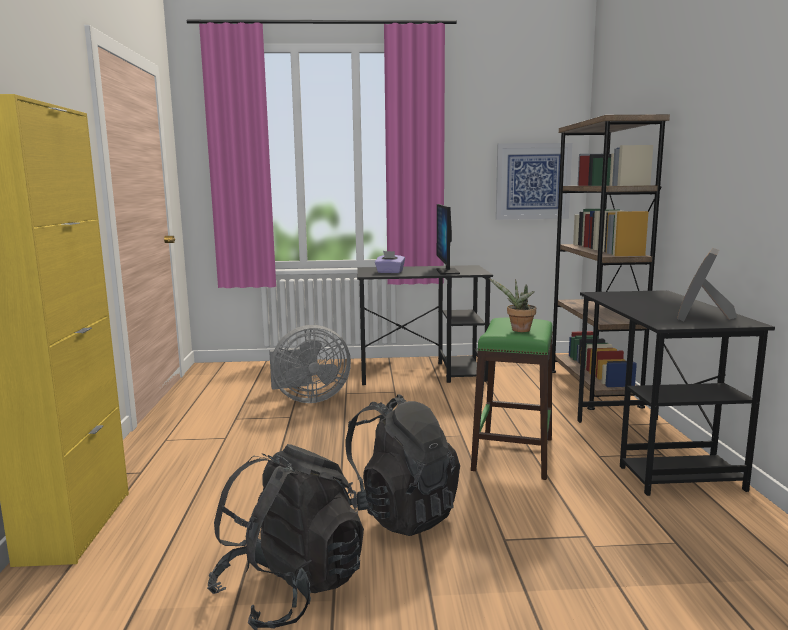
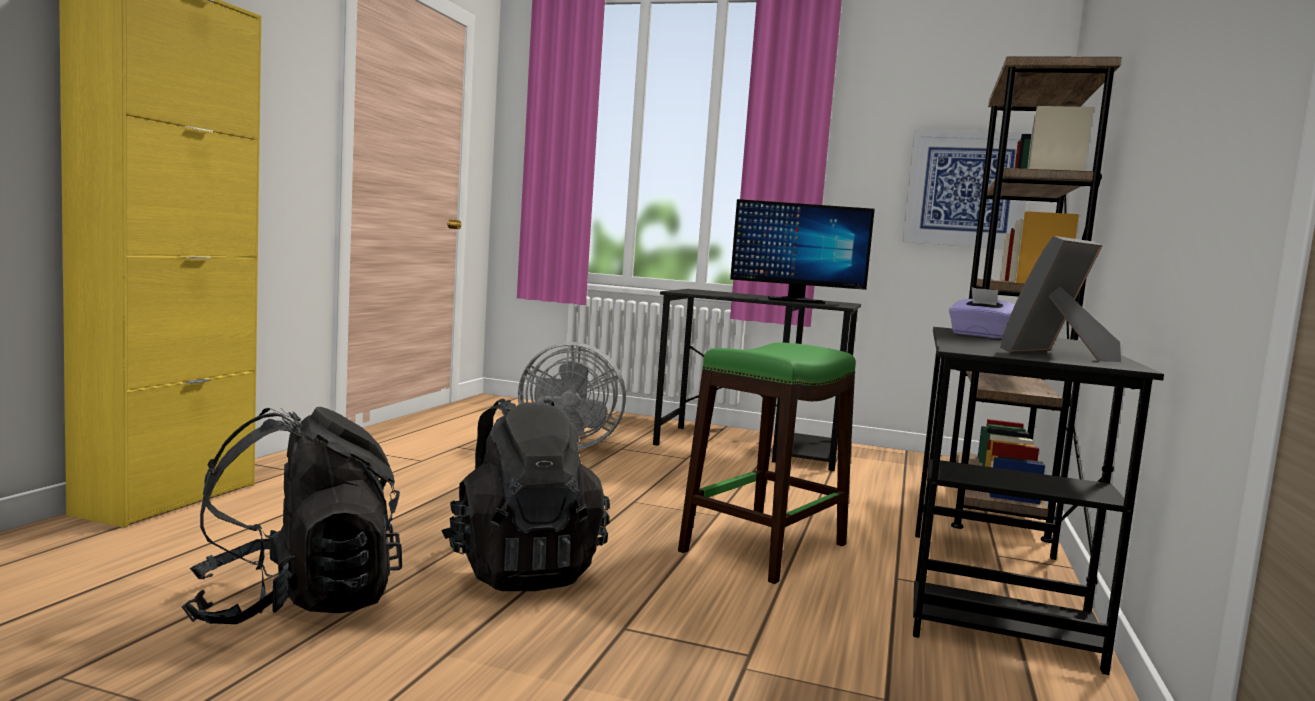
camera: 20 degrees right, 5 degrees down
(389, 272) = (715, 293): purple tissue box -> purple tissue box (981, 336)
(447, 271) = (795, 301): monitor -> monitor turned 105 degrees counterclockwise
(518, 330) = (774, 350): potted plant -> none

